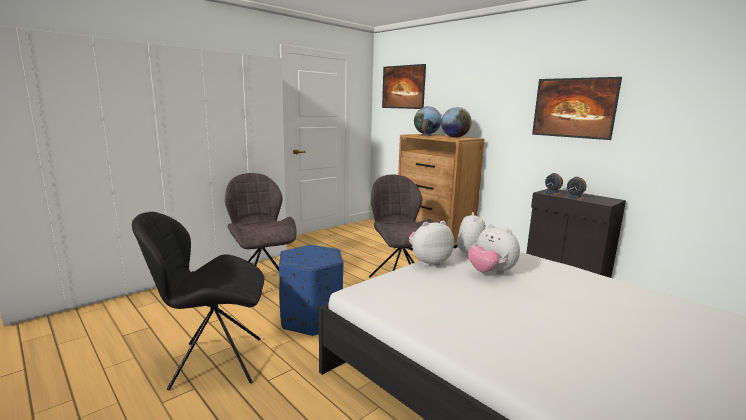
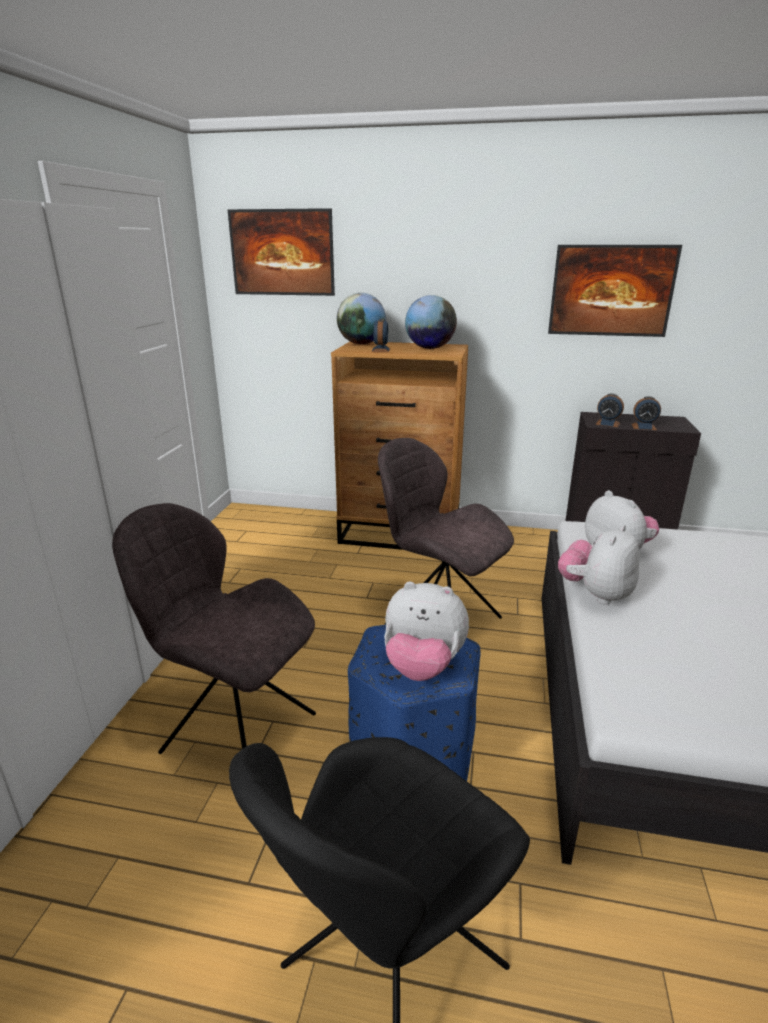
camera: 35 degrees left, 10 degrees up
(490, 273) = (685, 582): plush toy -> plush toy (423, 666)

